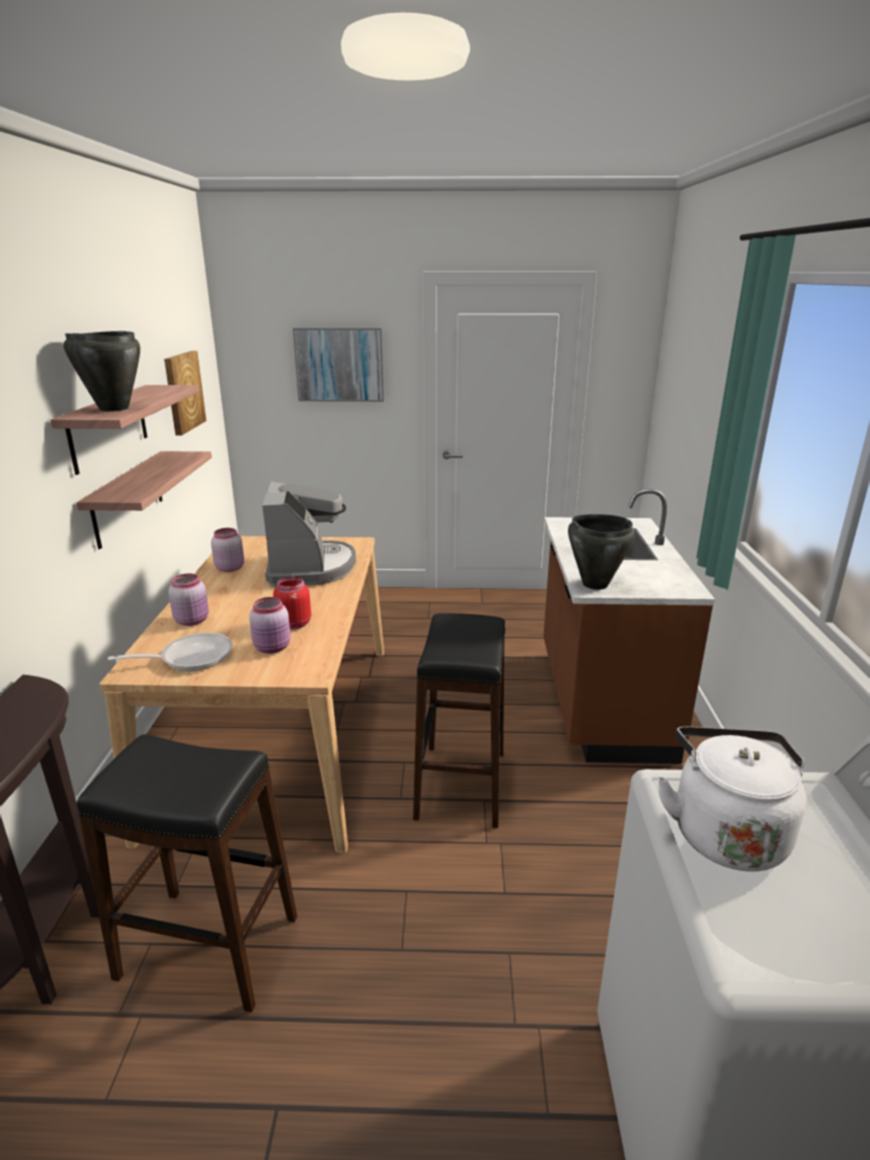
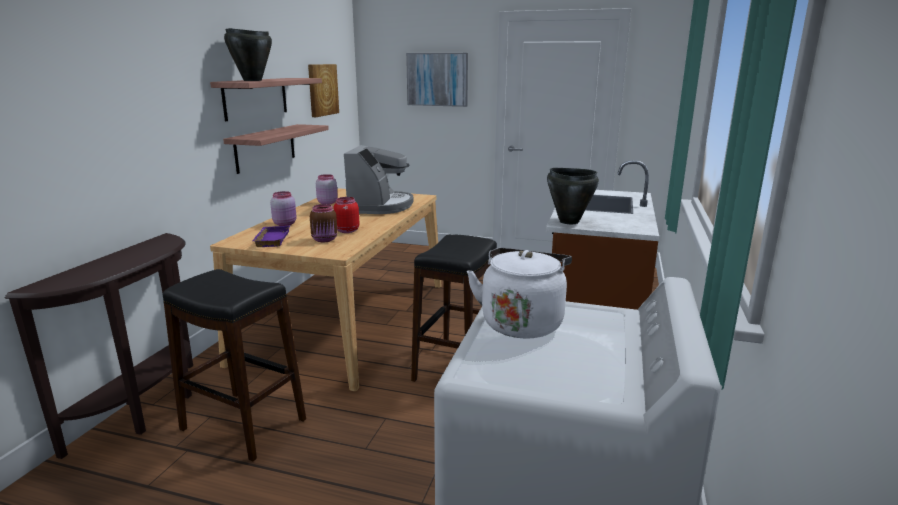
camera: 15 degrees right, 5 degrees down
(190, 657) = (271, 239): frying pan -> purple tray
(273, 648) = (325, 240): pink jar -> brown jar

